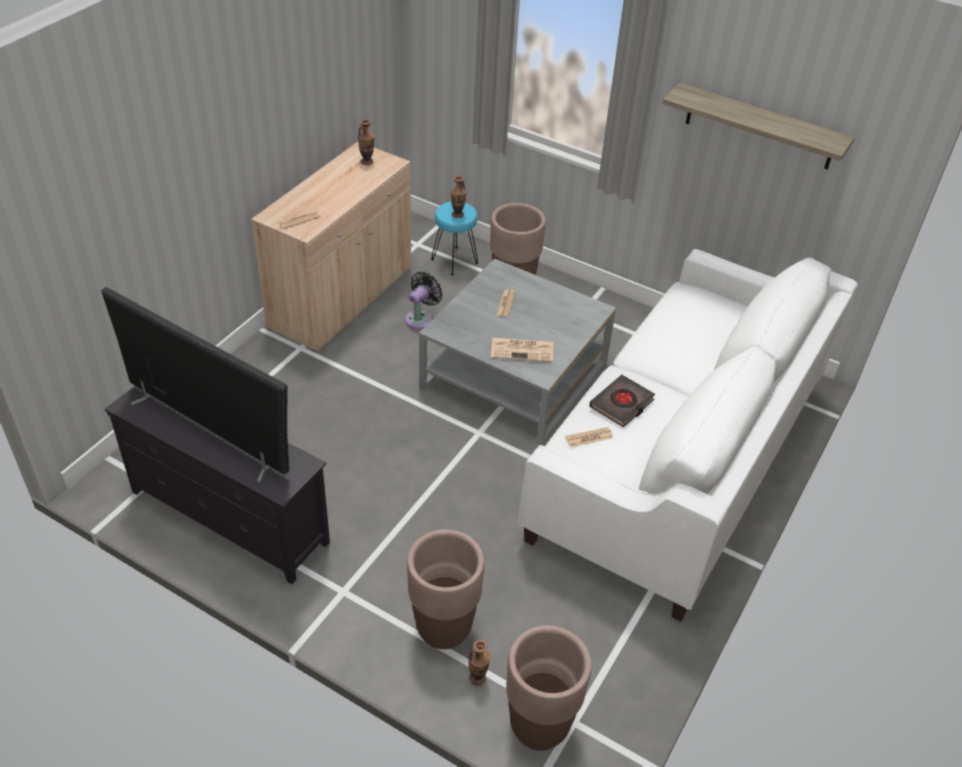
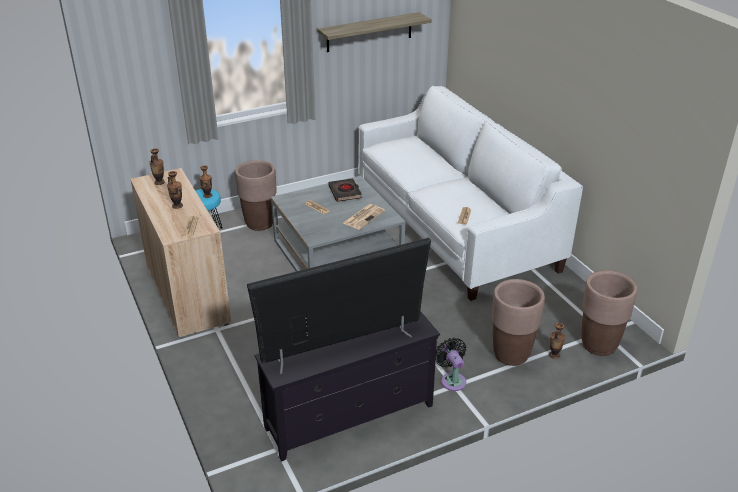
camera: 55 degrees left, 10 degrees down
(331, 194) = (177, 206): none -> vase
(421, 318) = (247, 268): black fan -> black fan (452, 380)
(622, 404) = (448, 197): black book -> black book (345, 192)

